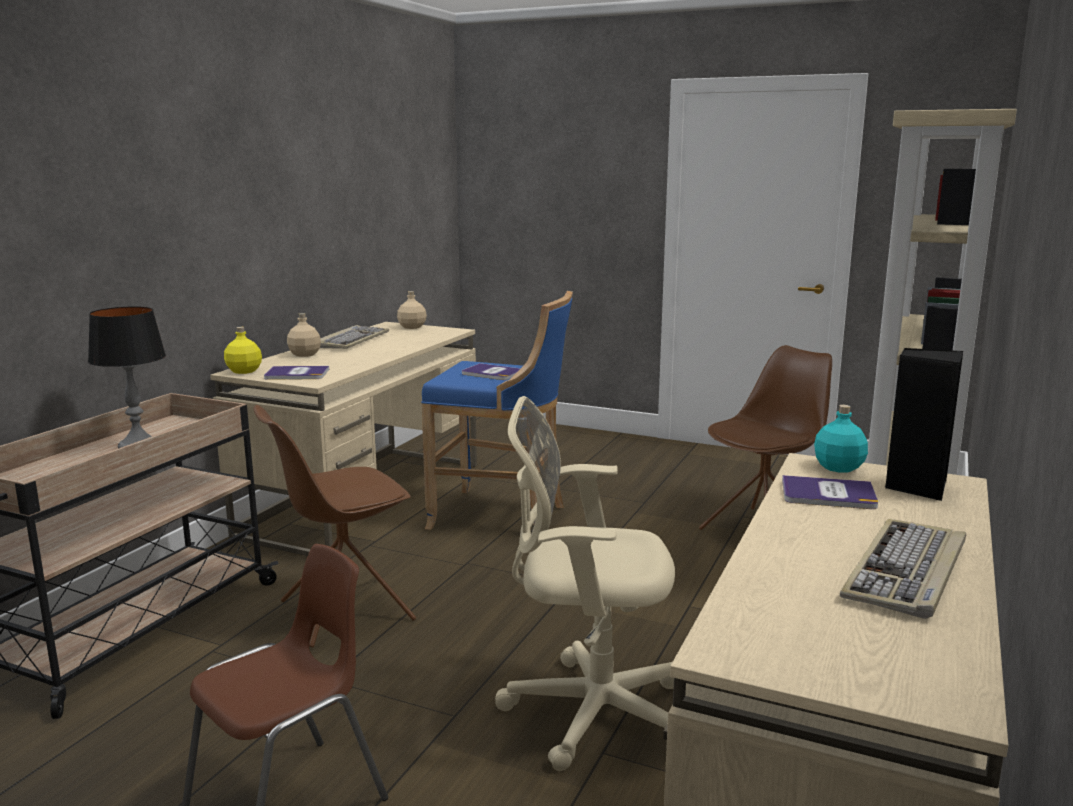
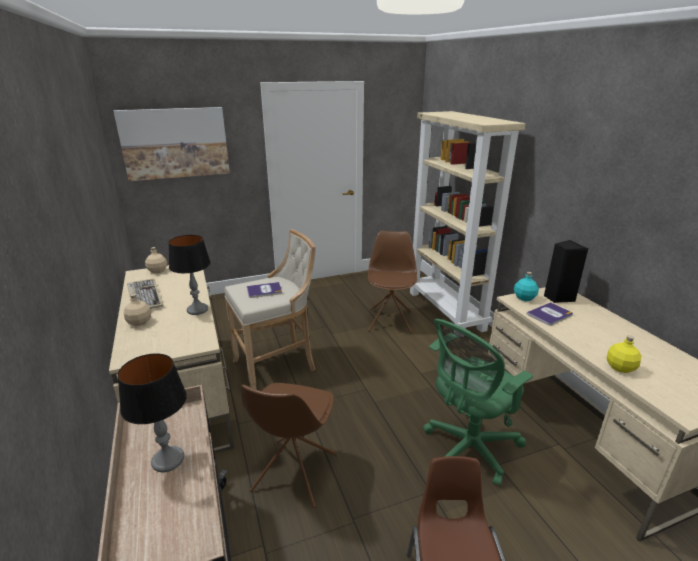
camera: 45 degrees left, 10 degrees up
(243, 371) = (130, 356): yellow bottle -> yellow bottle (620, 368)
(296, 374) = (177, 342): book -> none
(371, 360) = (197, 310): none -> table lamp
(502, 516) = (277, 366): blue stool -> beige stool
(535, 170) = (175, 143): none -> picture
(590, 712) = (468, 450): beige office chair -> green office chair
(907, 572) = (634, 342): keyboard -> none

